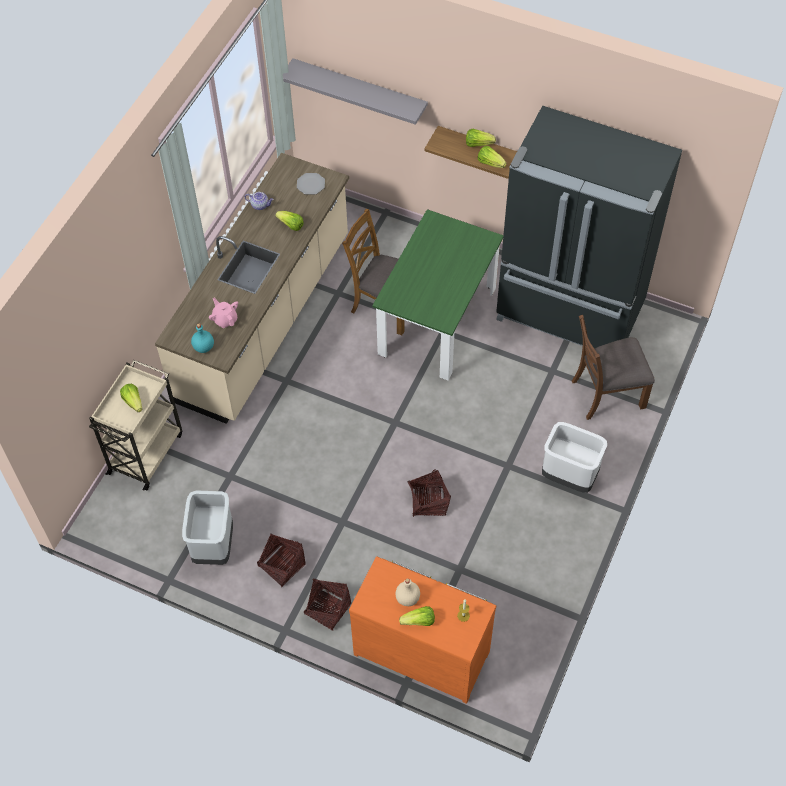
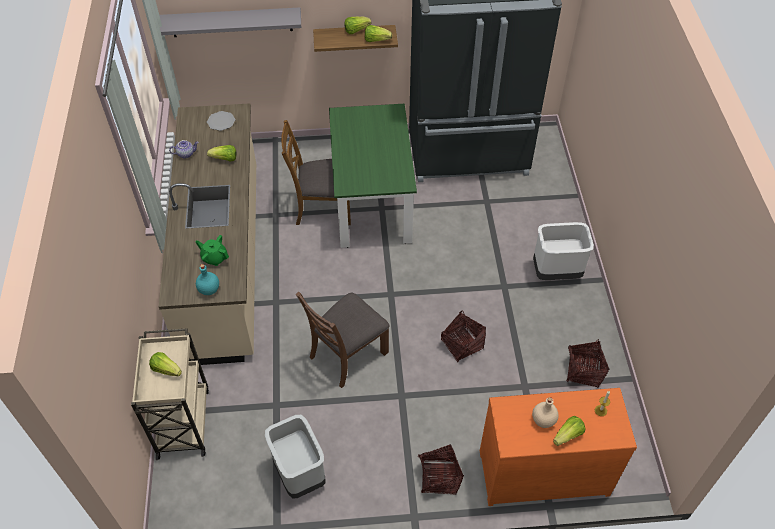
camera: 30 degrees left, 5 degrees down
(225, 319) = (214, 258): pink teapot -> green teapot
(281, 565) = (373, 460): basket -> basket (583, 371)
(607, 393) = (538, 200): brown chair -> brown chair (347, 354)

